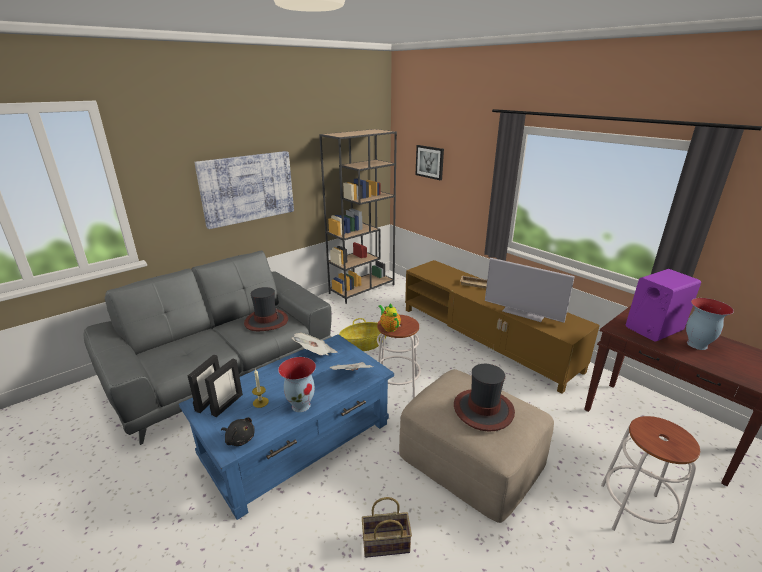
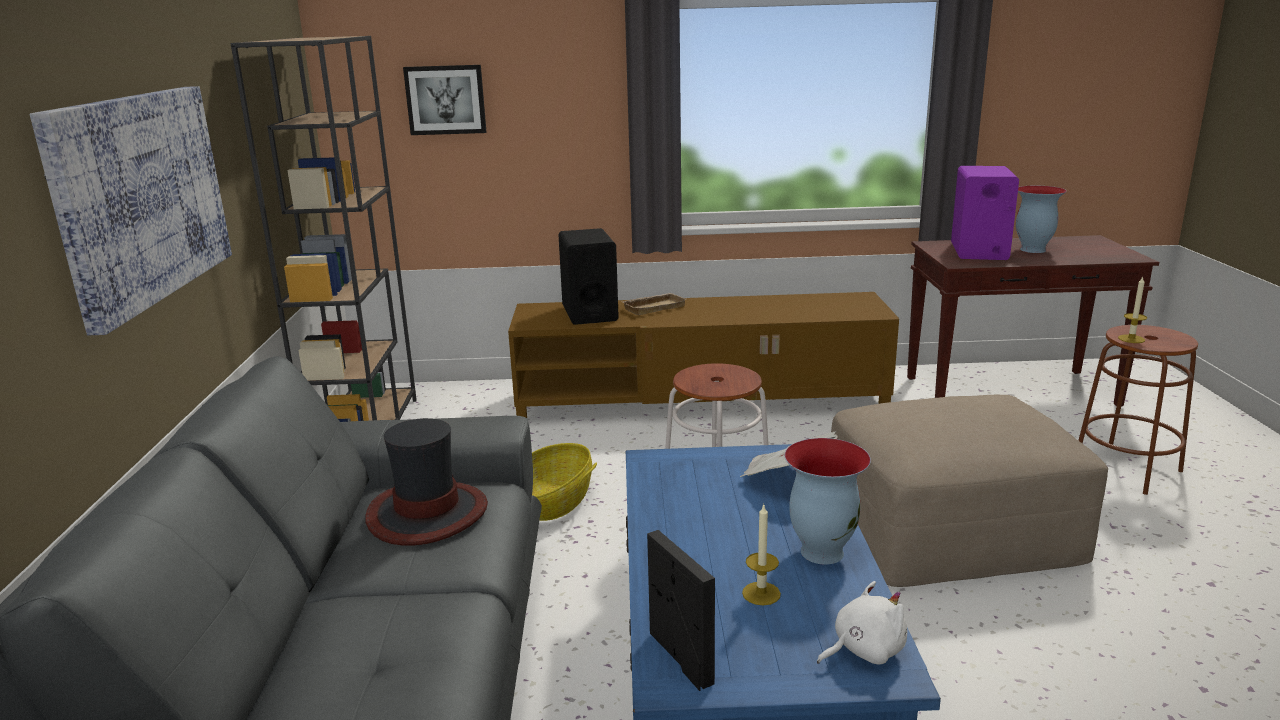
camera: 50 degrees left, 5 degrees down
(227, 404) = (722, 637): picture frame -> none
(239, 439) = (864, 650): black plush toy -> white plush toy
(315, 354) = (664, 489): newspaper -> none
(385, 544) = (1074, 679): basket -> none
(389, 328) = (717, 387): teapot -> none
(447, 275) = (589, 313): none -> black speaker
(483, 410) = (982, 417): hat -> none
(523, 313) = (785, 313): television -> none
(635, 511) = (1126, 469): white stool -> brown stool
(644, 429) = (1131, 339): none -> candle

